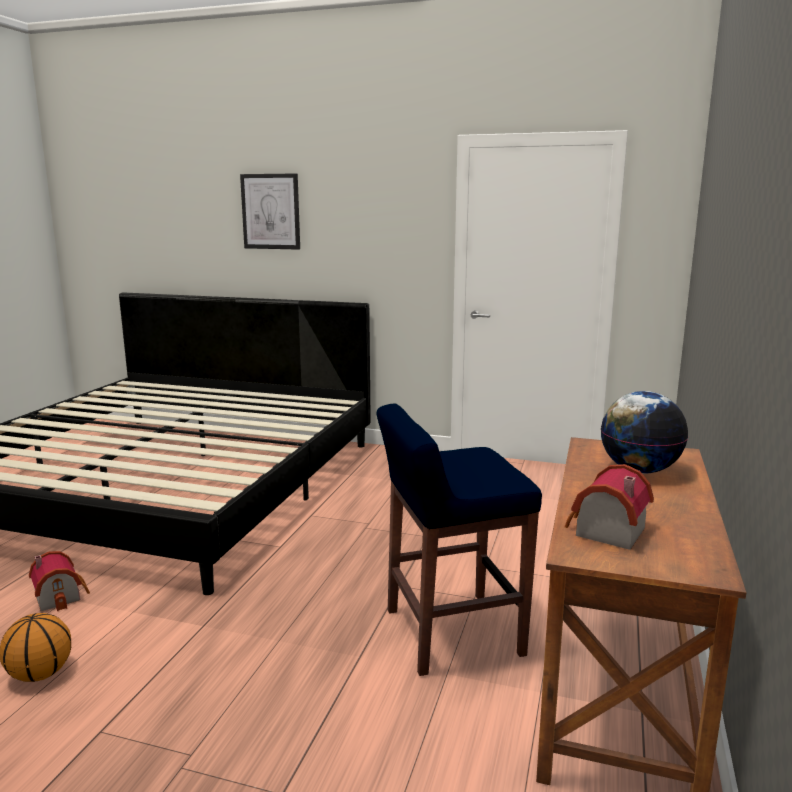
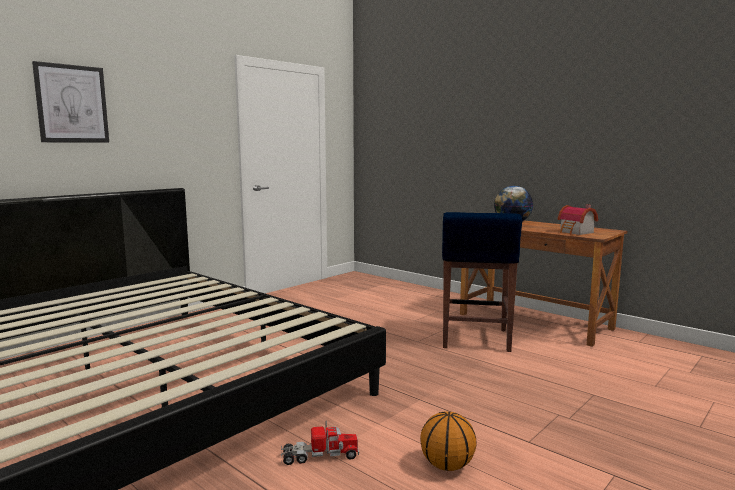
camera: 65 degrees left, 5 degrees down
(61, 595) = (319, 456): toy house -> toy truck

